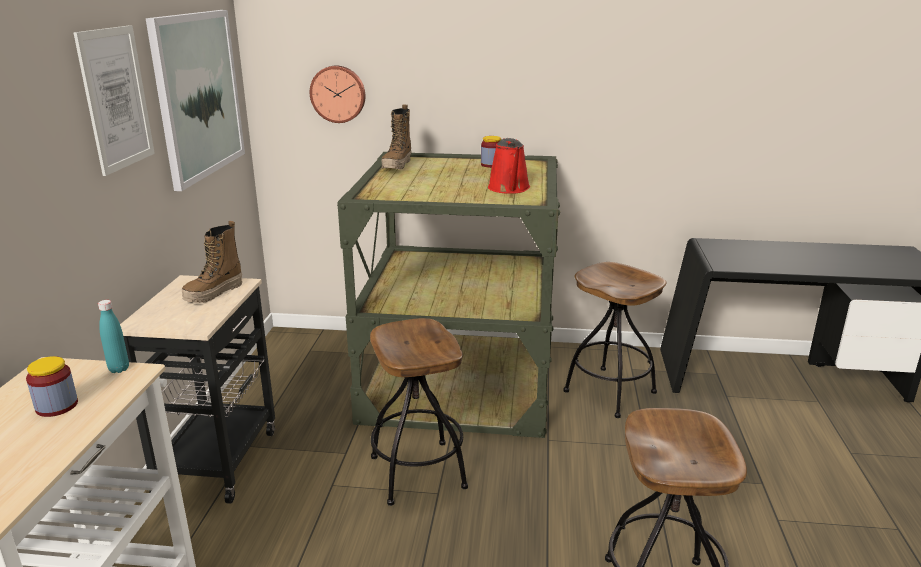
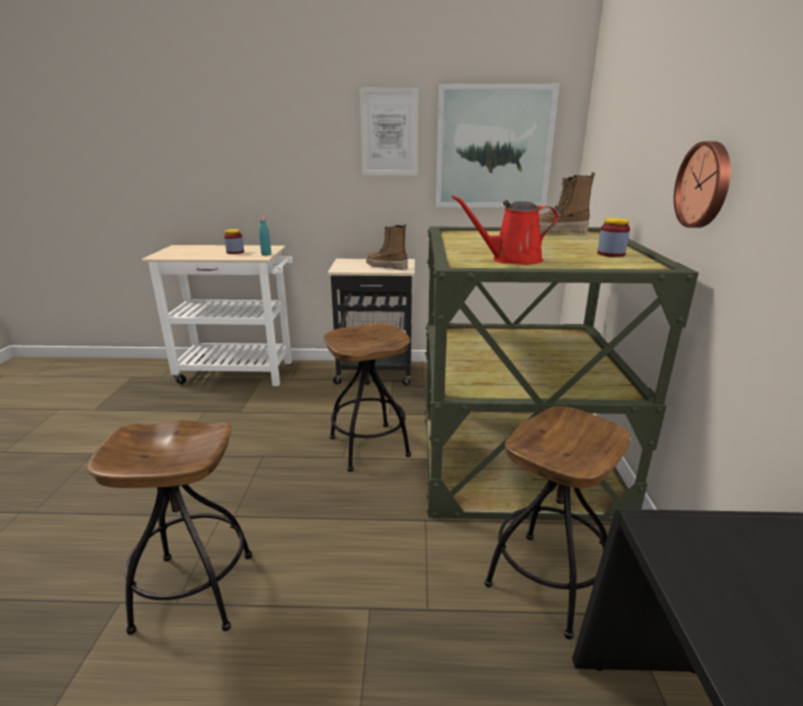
camera: 85 degrees right, 0 degrees up
(338, 94) = (608, 164): wall clock -> wall clock (705, 185)

